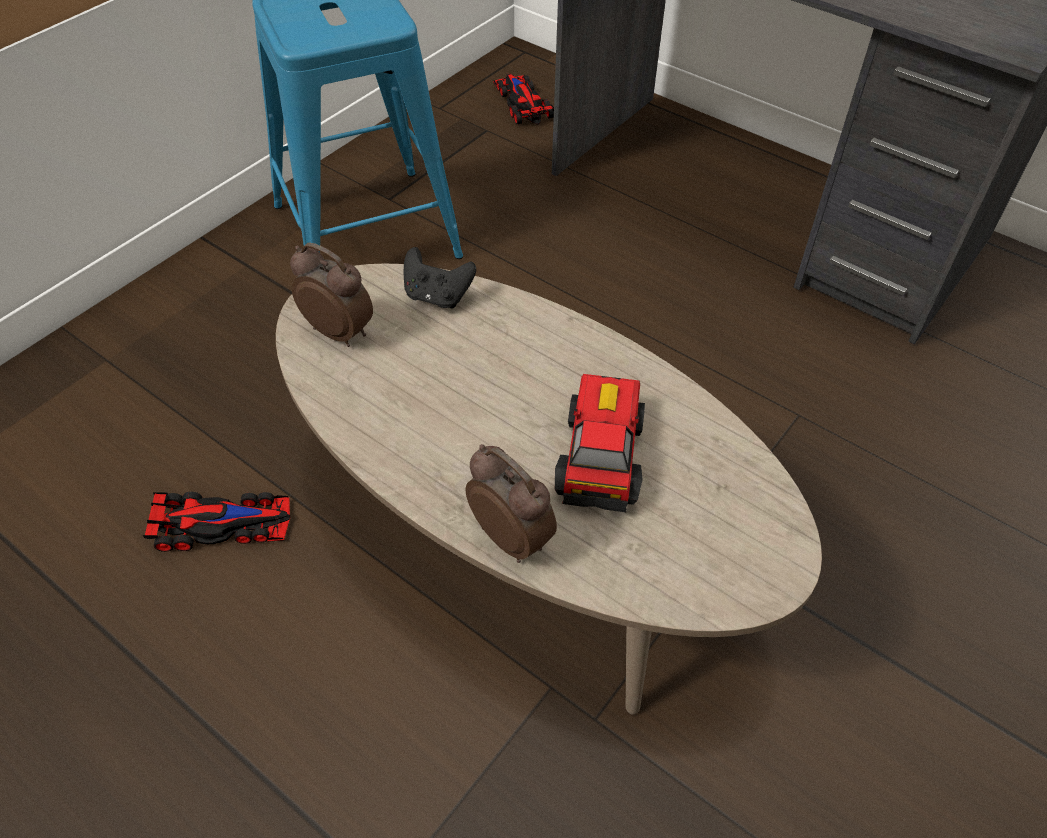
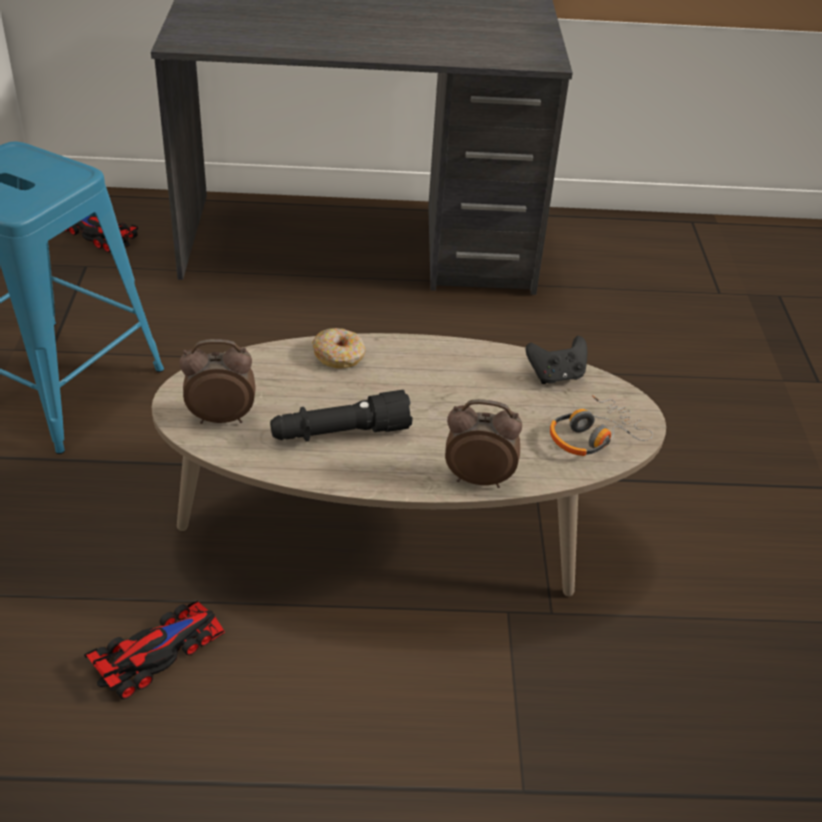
camera: 40 degrees left, 10 degrees down
(426, 407) = (340, 433): none -> black flashlight
(437, 296) = (268, 364): black game controller -> black game controller (556, 376)
(513, 320) = (339, 356): none -> donut
(601, 453) = (481, 406): toy car -> none
(695, 563) = (593, 436): none -> headphones

